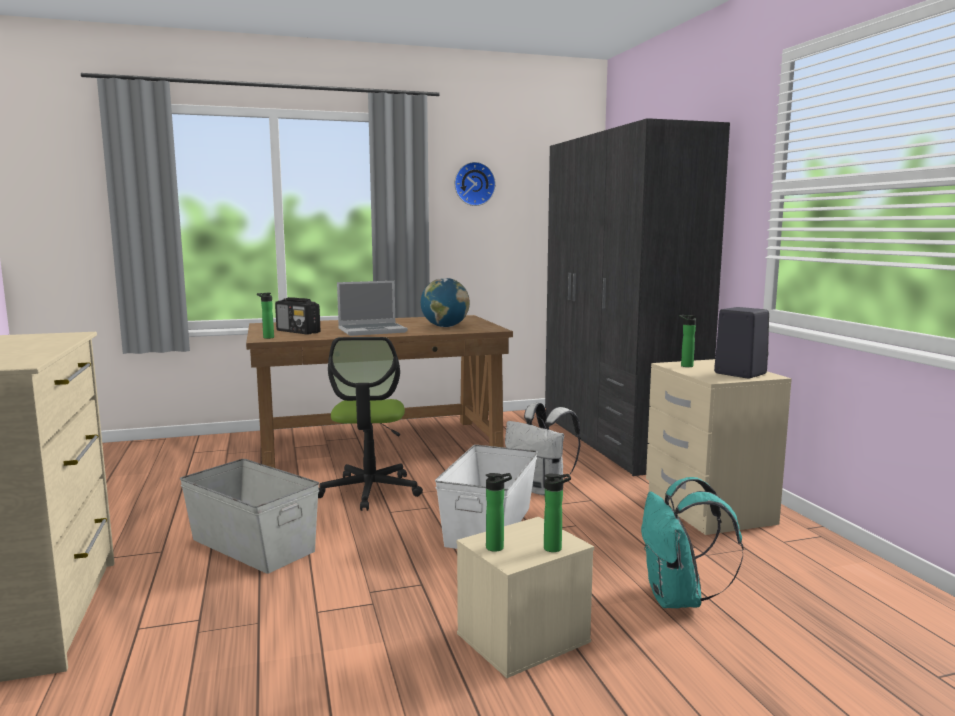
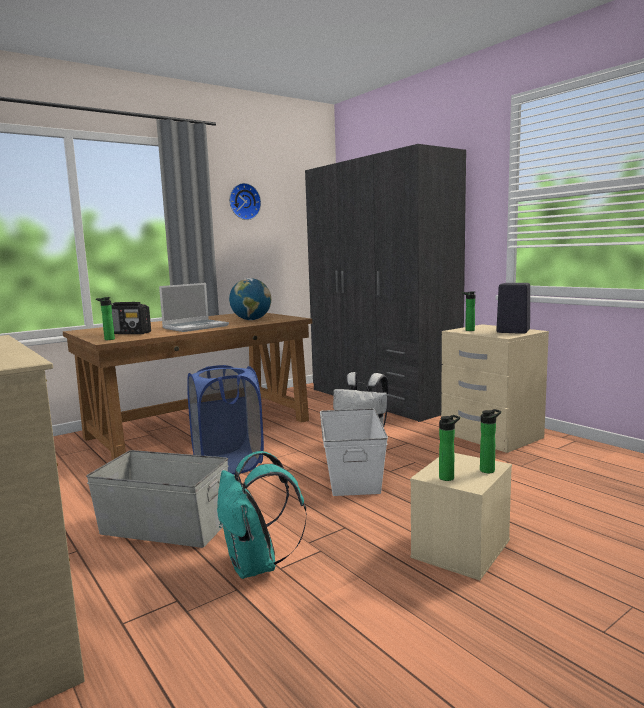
camera: 20 degrees left, 0 degrees up
(370, 491) = (228, 465): office chair -> blue laundry basket
(678, 599) = (534, 498): turquoise backpack -> turquoise backpack (256, 566)

